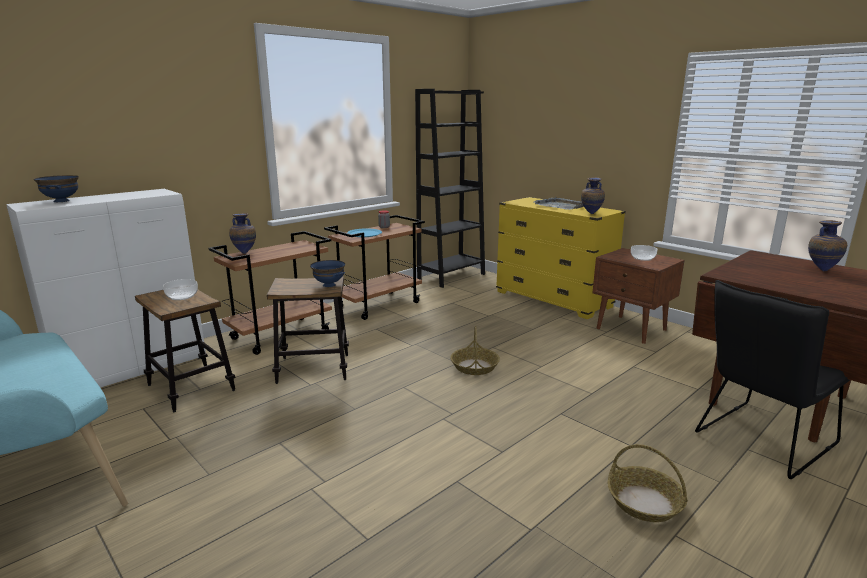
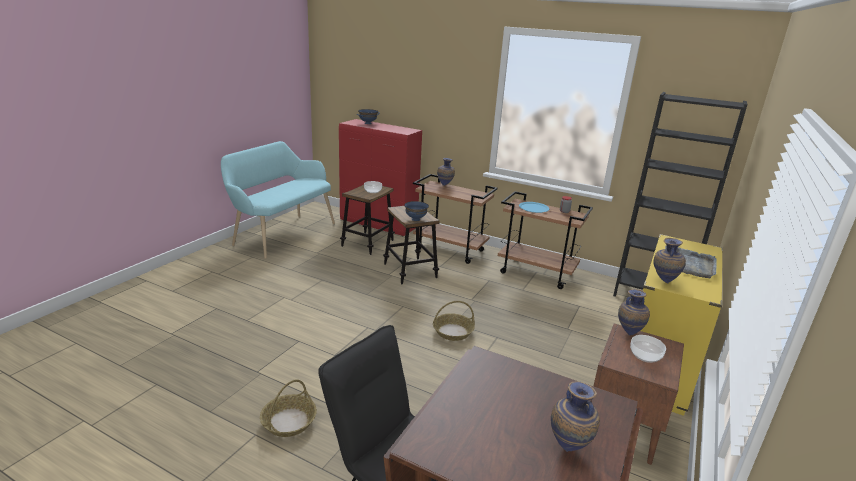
camera: 70 degrees right, 5 degrees up
(134, 370) = (379, 225): white cabinet -> red cabinet
(611, 256) = (628, 333): none -> vase

